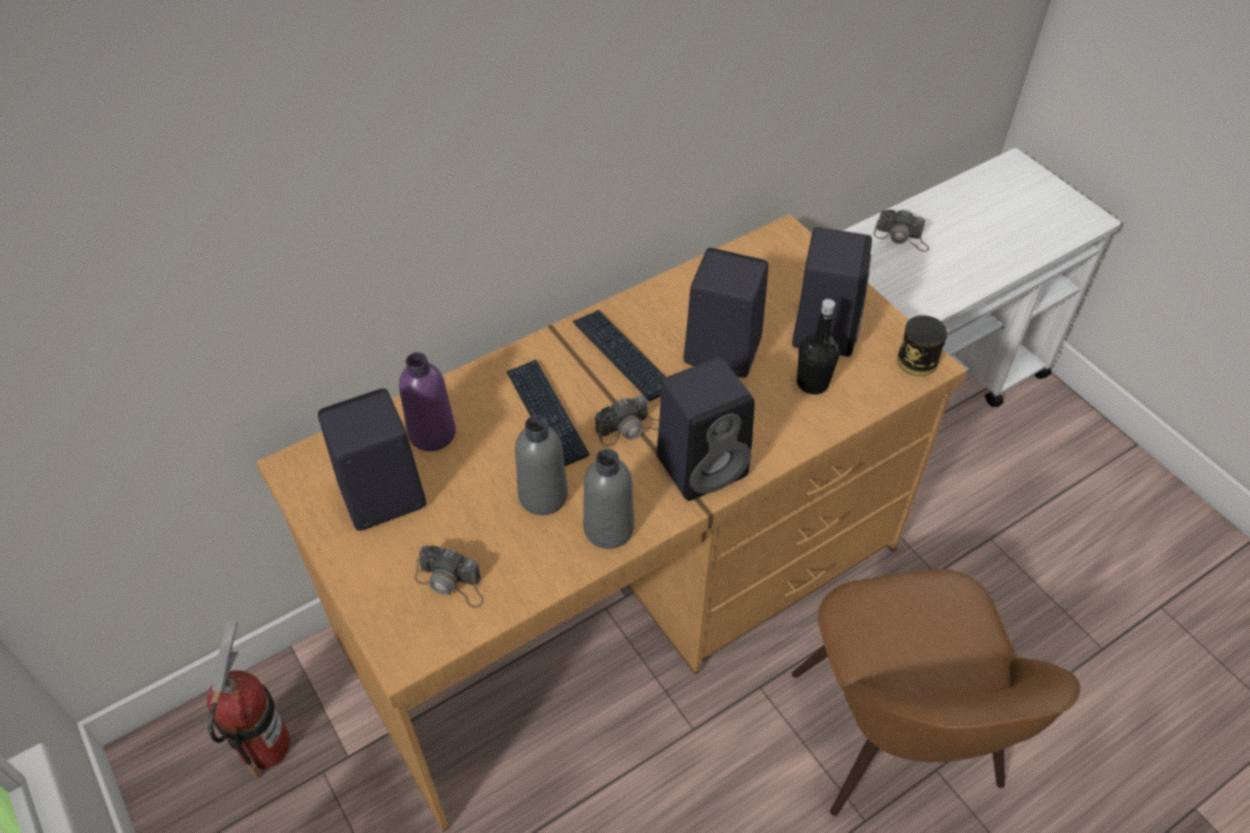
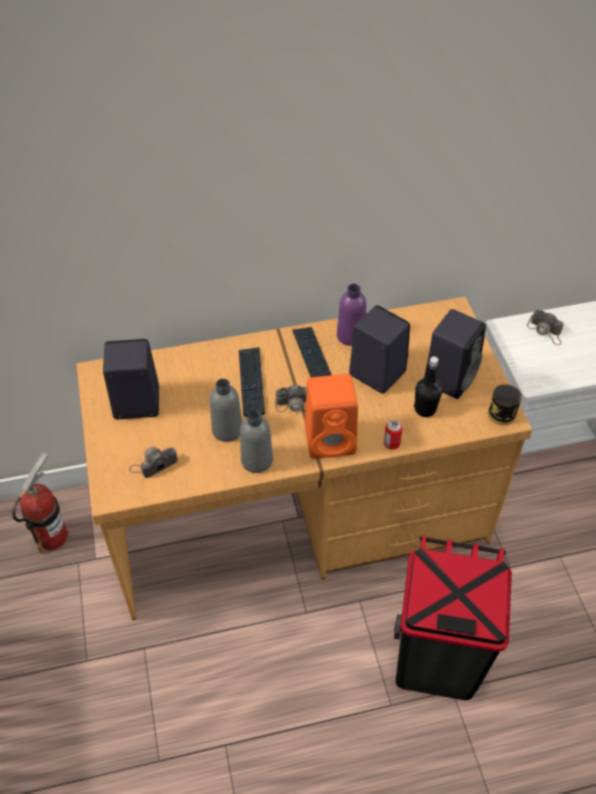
camera: 20 degrees right, 0 degrees up
(432, 433) = (180, 375): purple bottle -> purple bottle (350, 336)
(452, 582) = (153, 464): camera -> camera turned 105 degrees clockwise
(704, 464) = (332, 440): black speaker -> orange speaker
(790, 445) = (391, 444): none -> can
(897, 737) = (436, 662): brown chair -> black trash can

